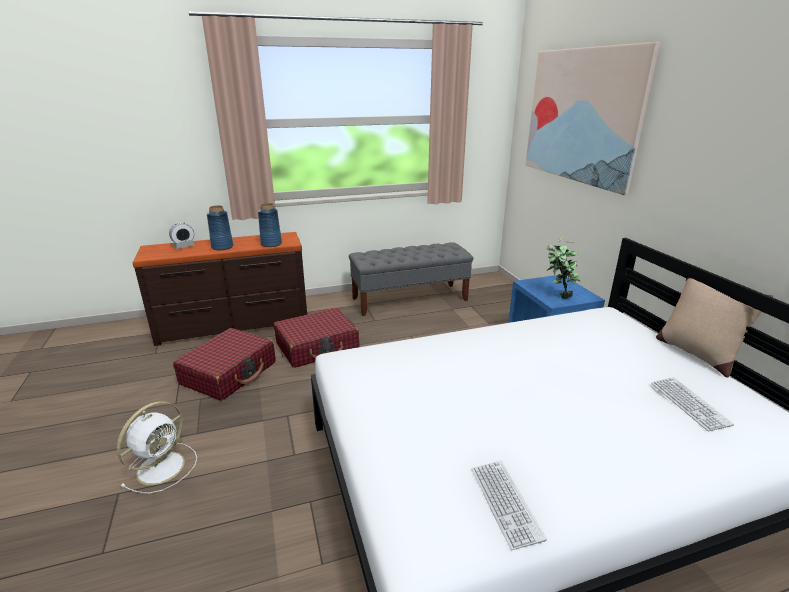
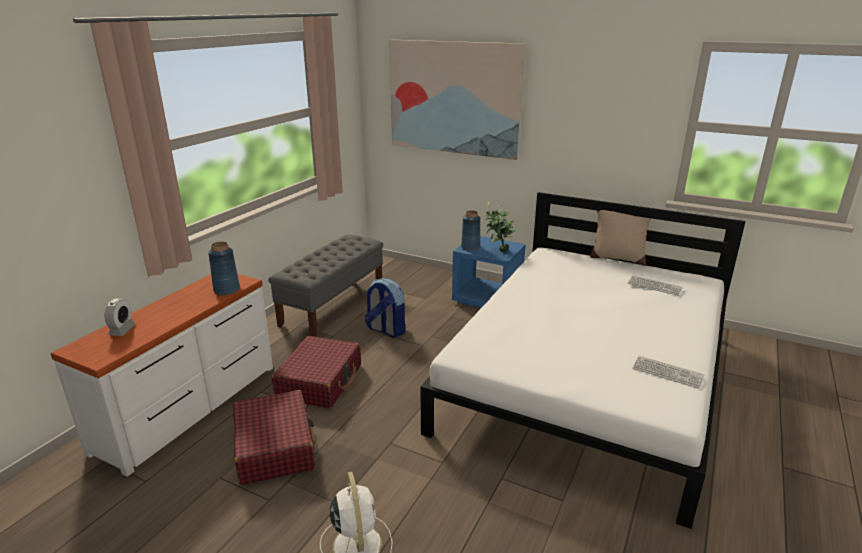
camera: 45 degrees left, 0 degrees up
(222, 247) = (176, 313): blue vase -> blue vase (470, 247)
(234, 324) = (190, 407): brown dresser -> white dresser
(417, 333) = (385, 330): none -> backpack

